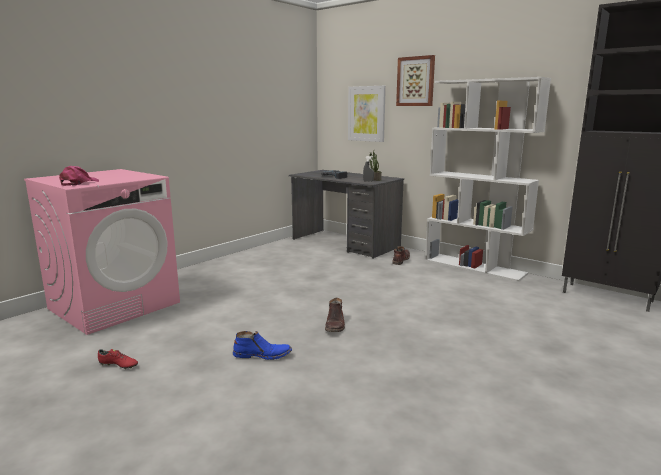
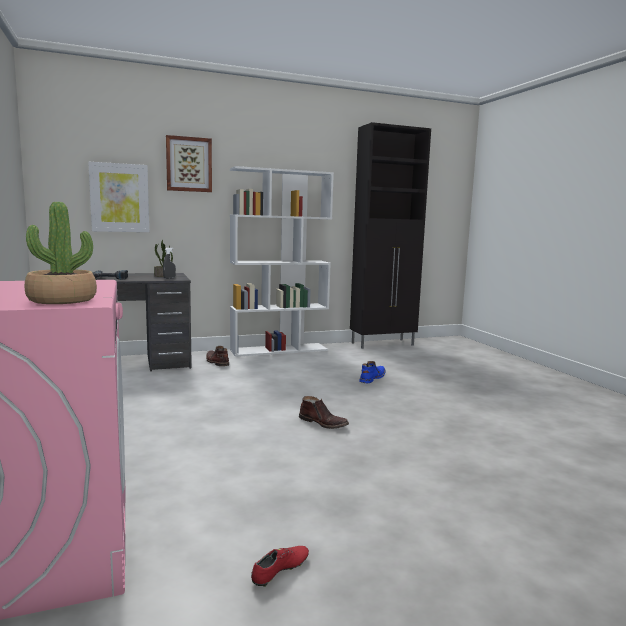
camera: 60 degrees left, 5 degrees down
(79, 183) = (62, 300): pink cap -> potted plant
(262, 355) = (351, 469): blue boot -> blue boot (371, 378)

